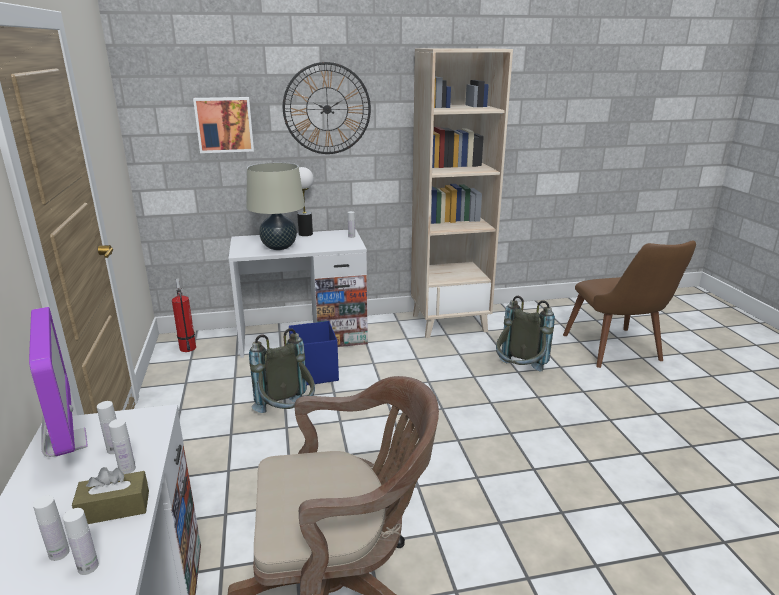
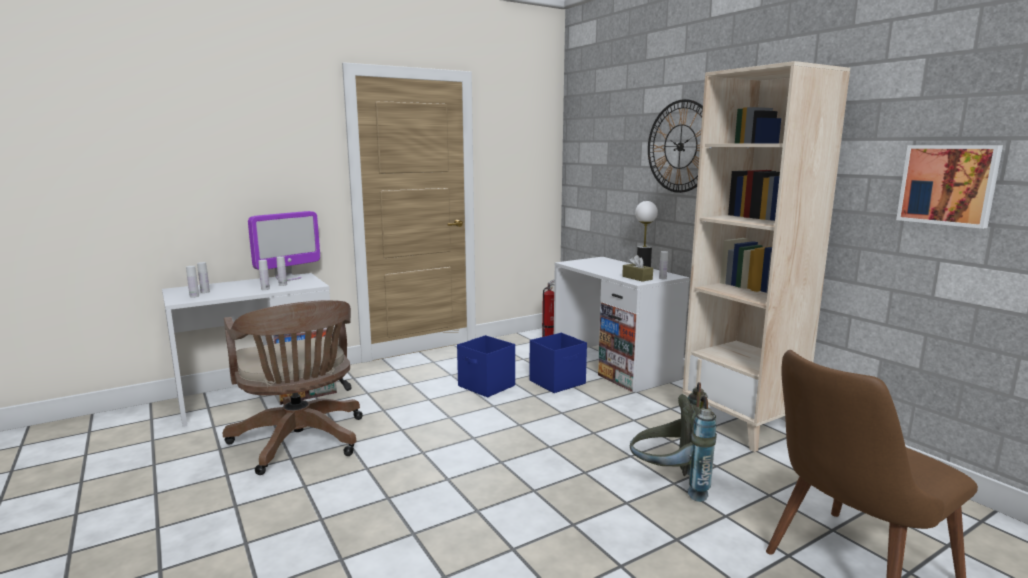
camera: 70 degrees right, 10 degrees down
(114, 508) = (234, 292): brown tissue box -> brown tissue box (637, 278)
(224, 124) = (611, 157): picture -> picture (948, 184)
(279, 247) = (597, 267): beige table lamp -> none
(288, 415) = (486, 386): grey backpack -> blue storage box

